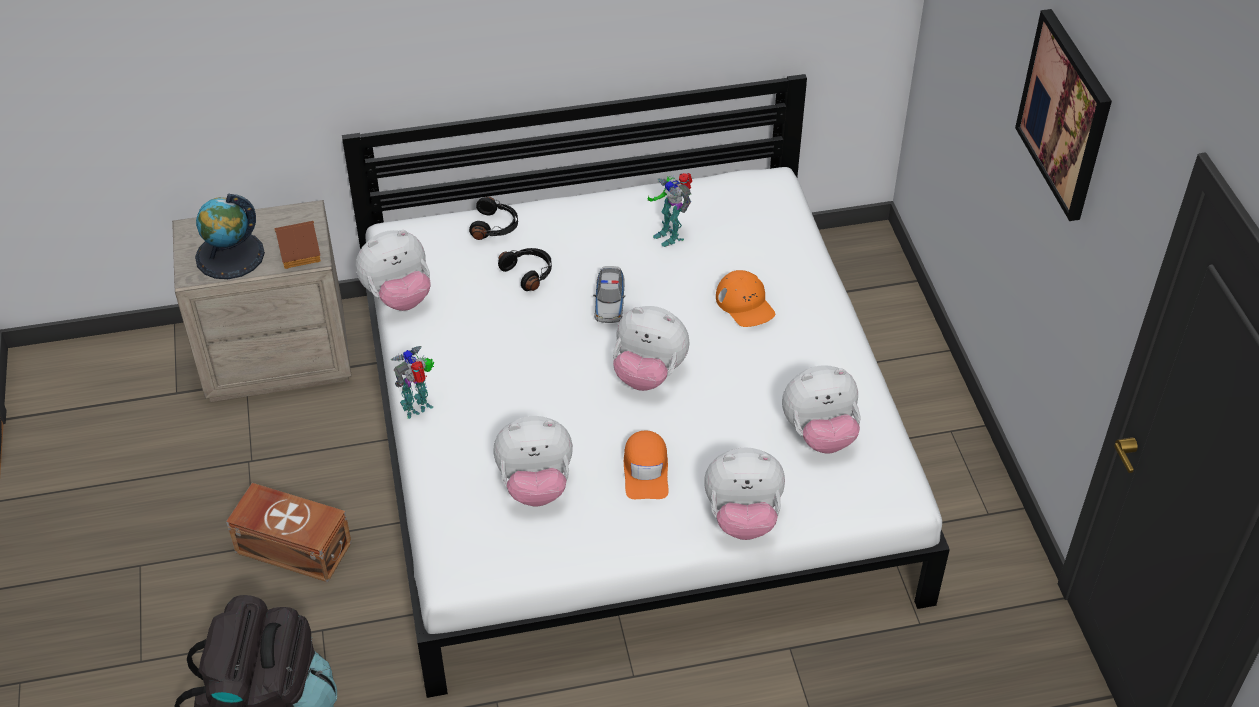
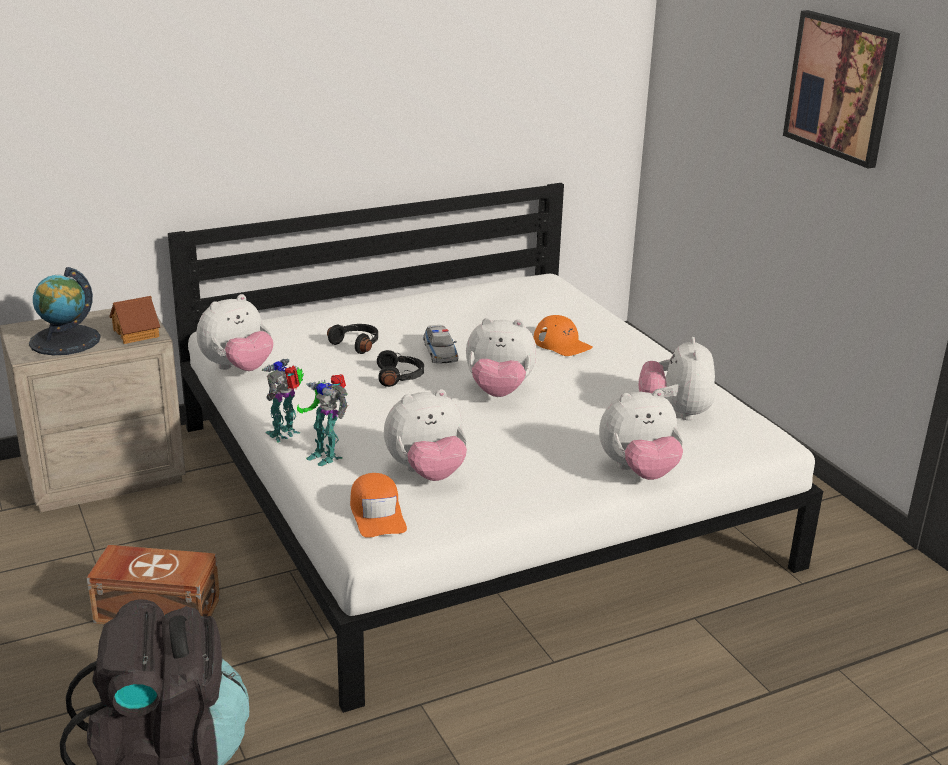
camera: 15 degrees left, 20 degrees down
(495, 226) = (314, 321): black headphones -> black headphones (400, 377)
(646, 470) = (529, 451): orange cap -> orange cap (377, 514)
(670, 234) = (474, 311): toy robot -> toy robot (325, 455)
(819, 434) = (675, 412): plush toy -> plush toy turned 120 degrees clockwise

